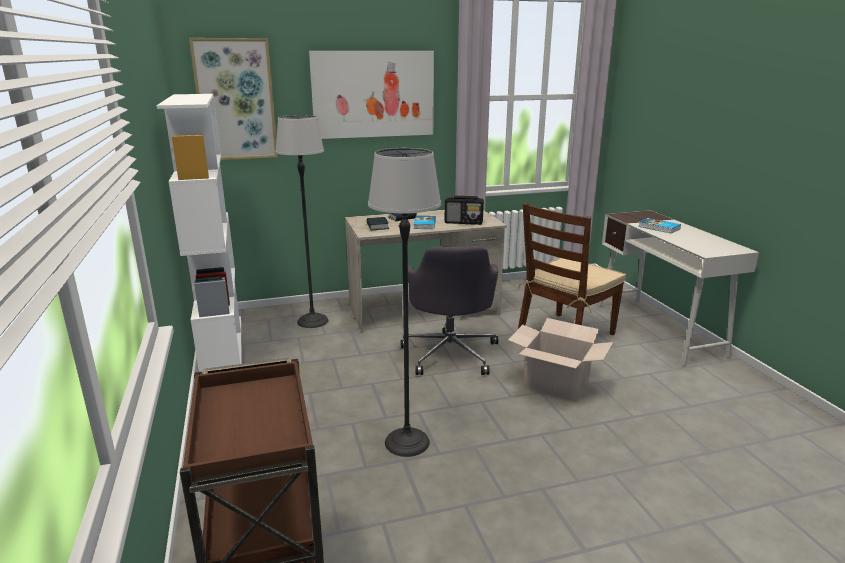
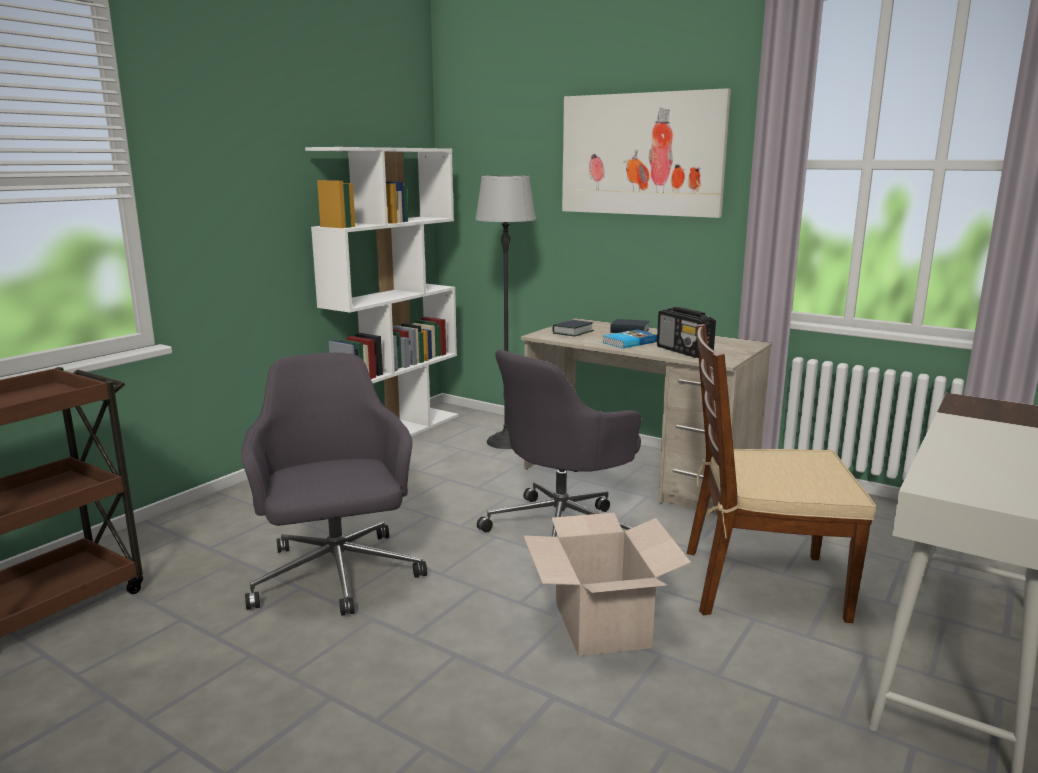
camera: 50 degrees right, 5 degrees down
(235, 100) = (489, 158): picture -> none
(407, 442) = (337, 577): floor lamp -> grey office chair
(659, 228) = (979, 433): book -> none

